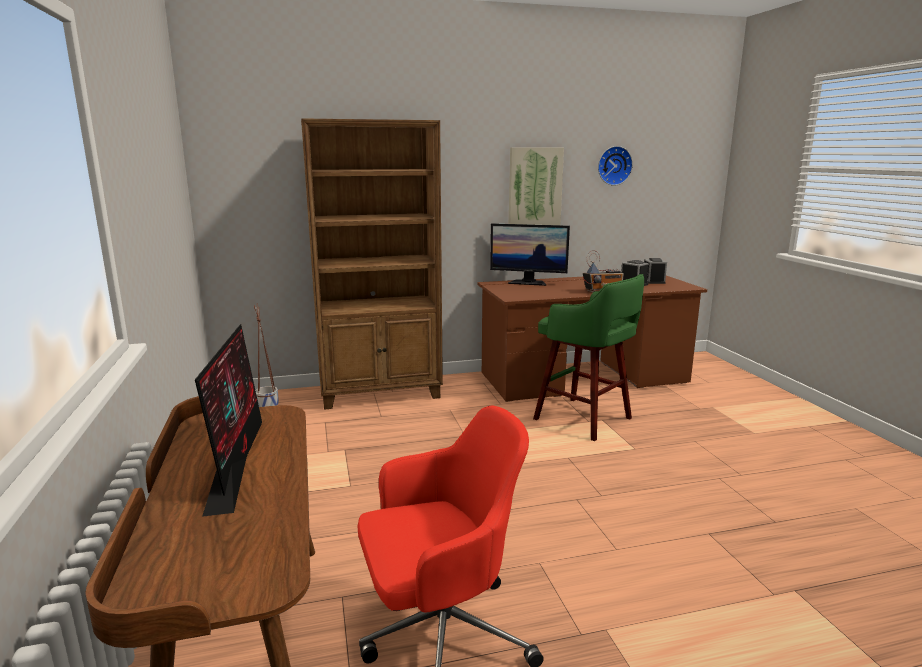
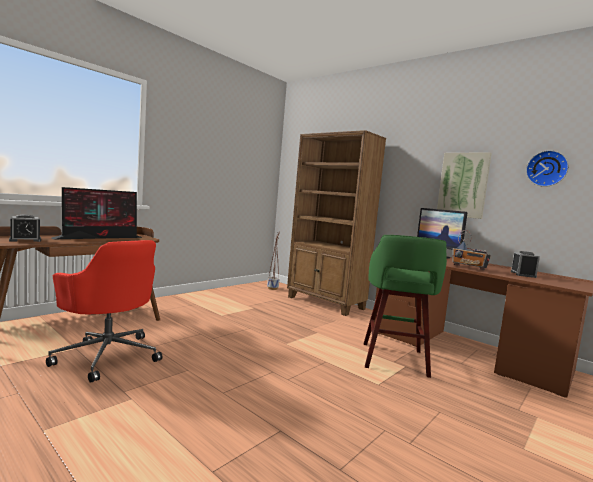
camera: 55 degrees right, 10 degrees down
(653, 281) = (555, 279): alarm clock -> alarm clock (25, 240)

